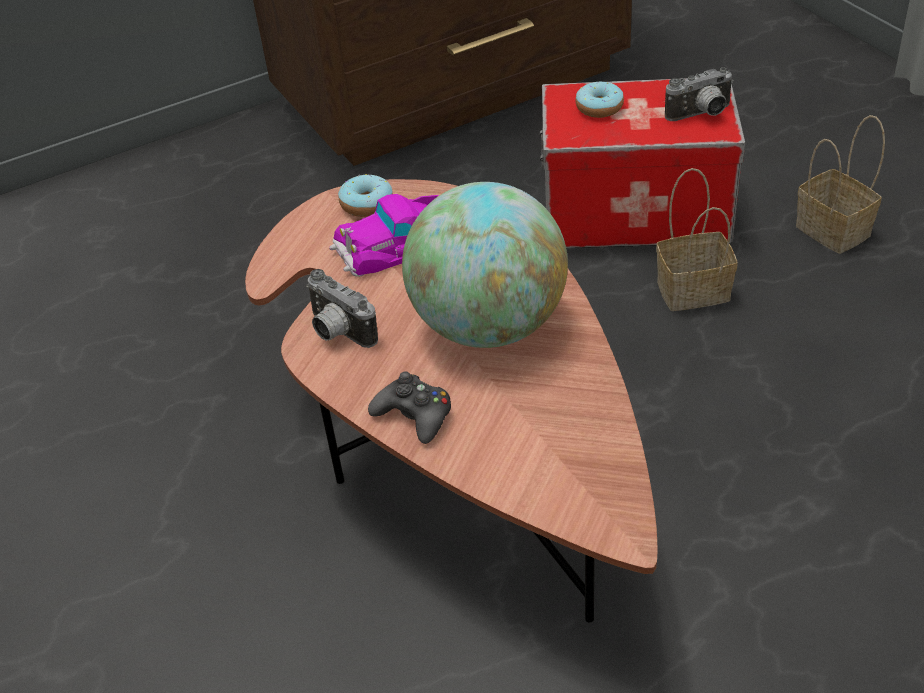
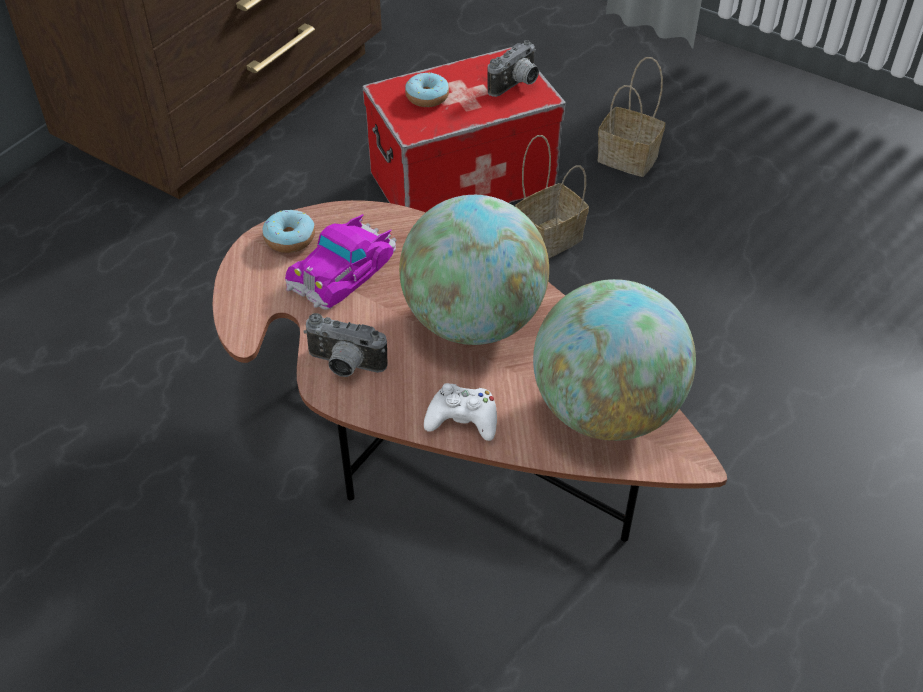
camera: 30 degrees left, 5 degrees up
(414, 415) = (463, 418): black game controller -> white game controller
(567, 453) = (606, 410): none -> globe

